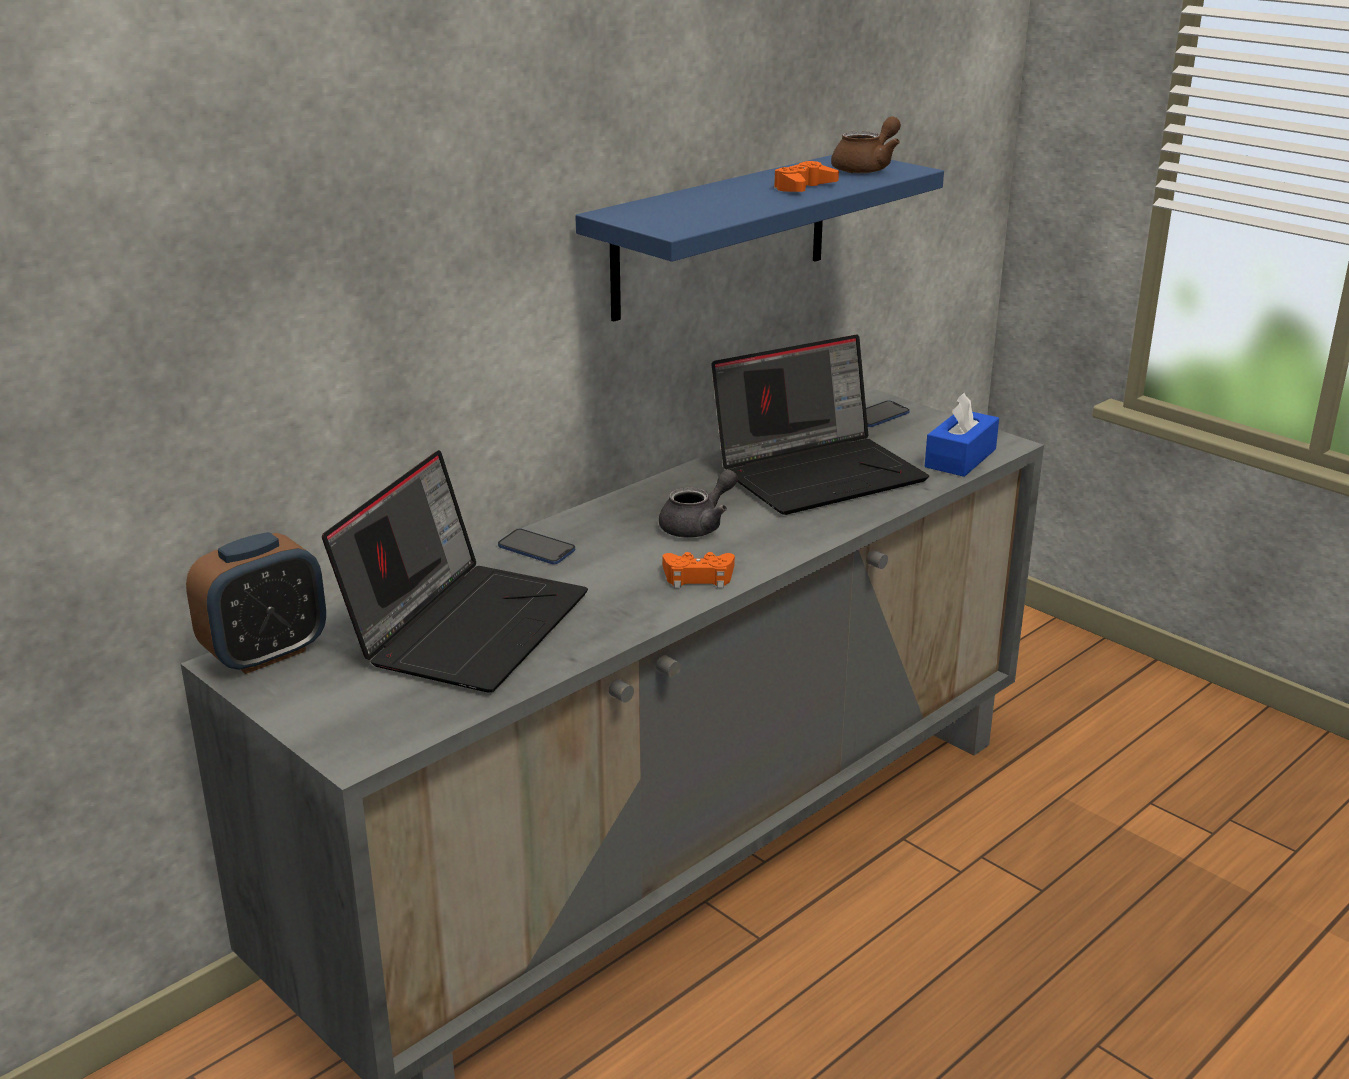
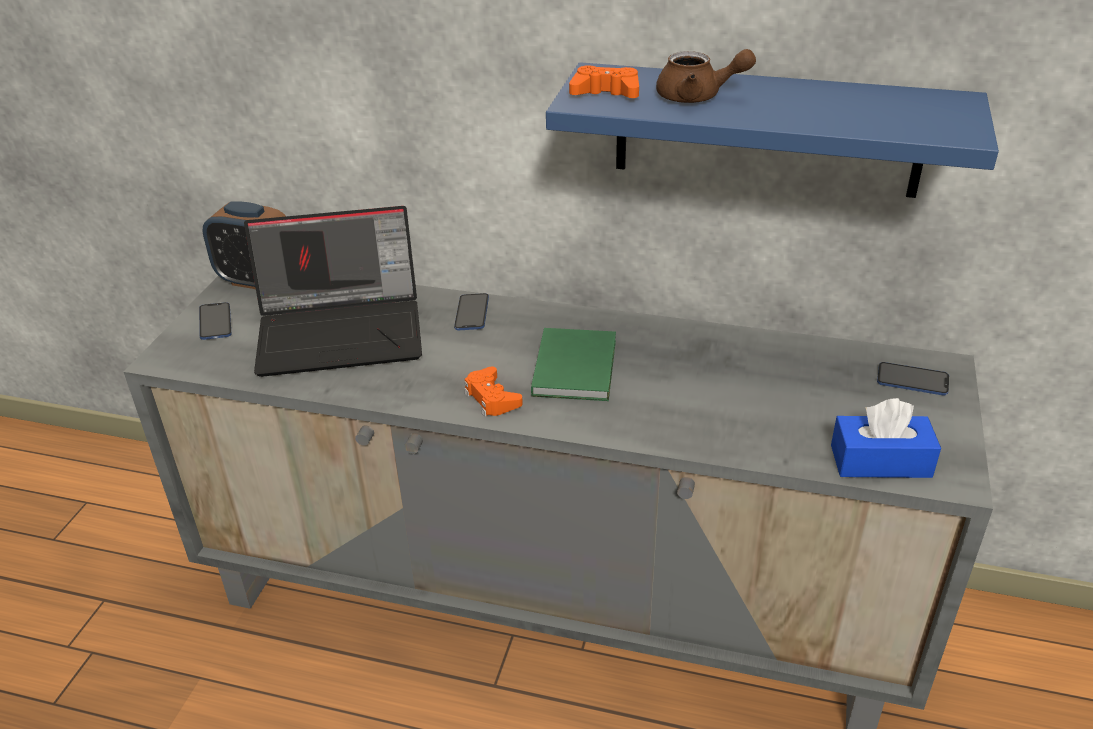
camera: 60 degrees right, 10 degrees up
(322, 701) = (215, 322): none -> phone
(698, 526) = (577, 366): grey teapot -> green book
(803, 187) = (801, 110): orange game controller -> orange game controller (606, 92)
(819, 472) = (745, 389): laptop -> none
(866, 168) = (927, 116): brown teapot -> brown teapot (697, 97)

